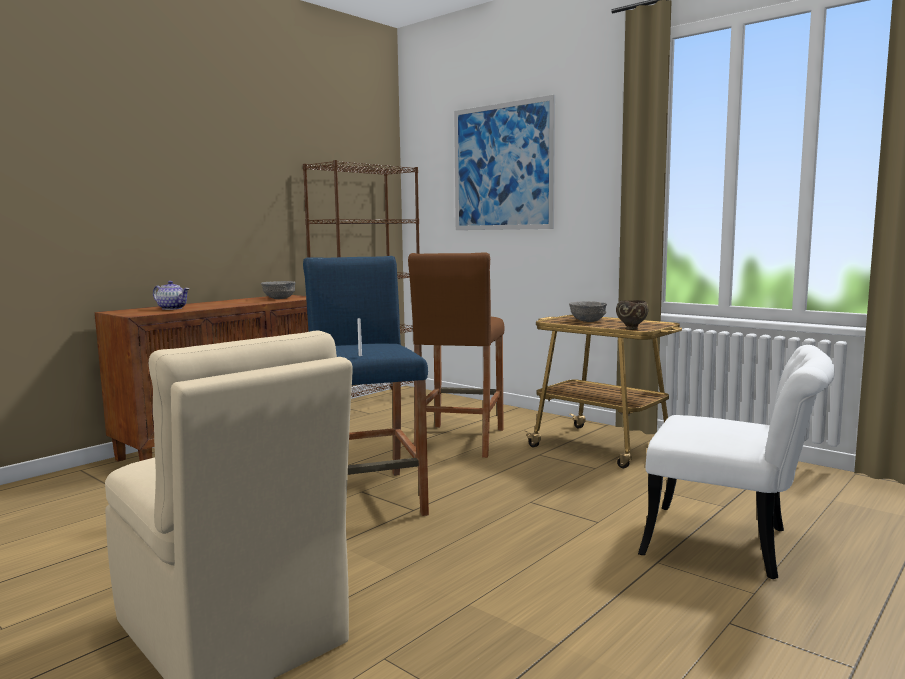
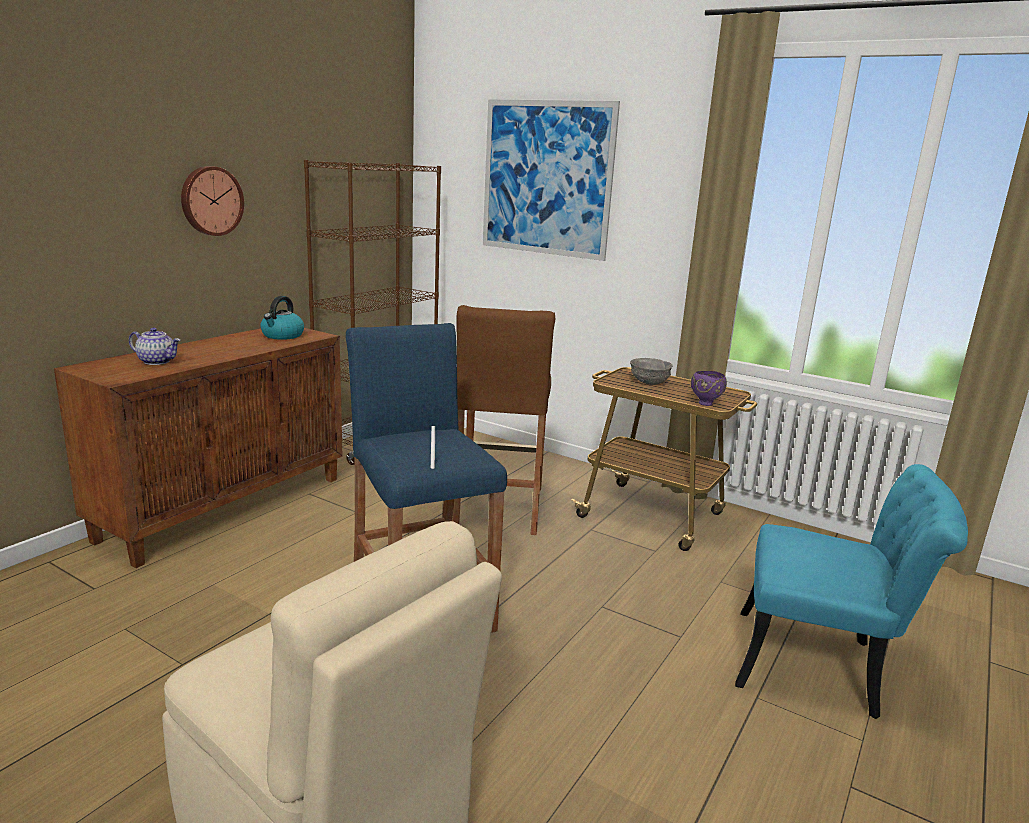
camera: 10 degrees left, 10 degrees up
(225, 192) = (211, 201): none -> wall clock
(279, 298) = (282, 336): grey bowl -> kettle
(631, 329) = (705, 403): brown bowl -> purple bowl
(733, 544) = (824, 667): white chair -> turquoise chair

